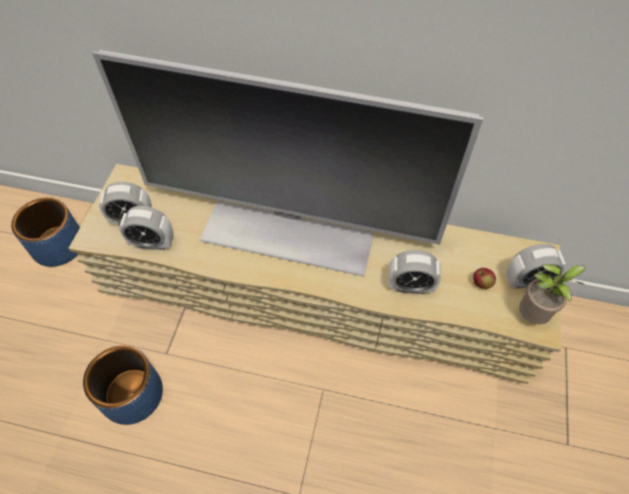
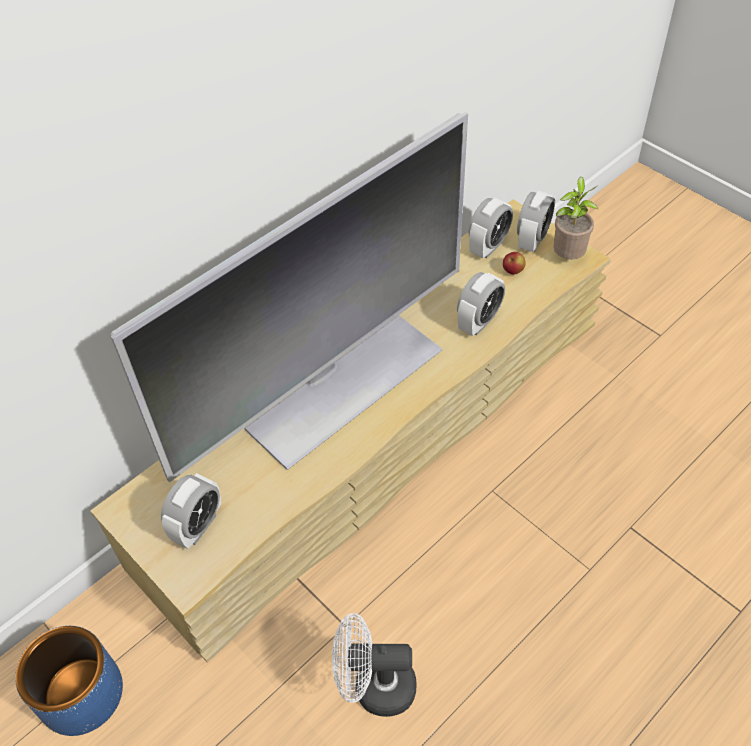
camera: 55 degrees left, 5 degrees down
(132, 395) = (374, 687): blue planter -> white fan
(152, 243) = (251, 518): alarm clock -> alarm clock (488, 246)

